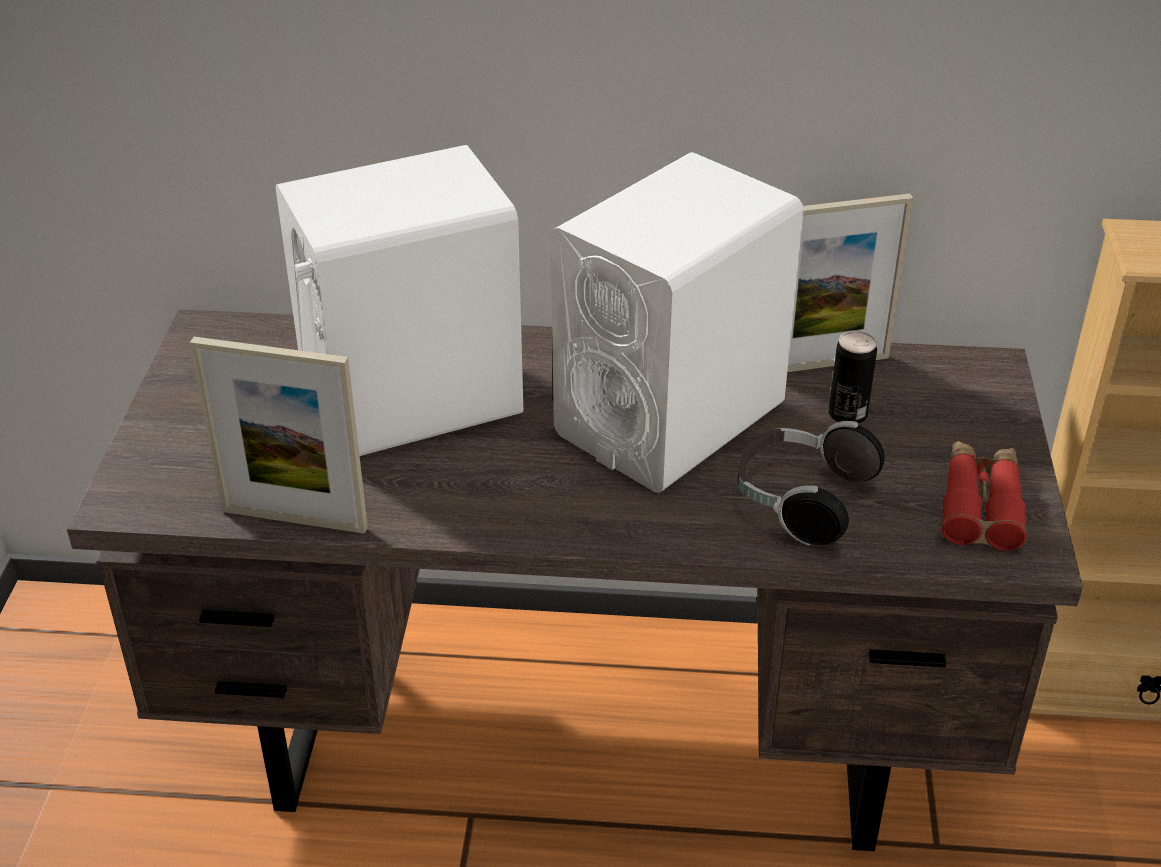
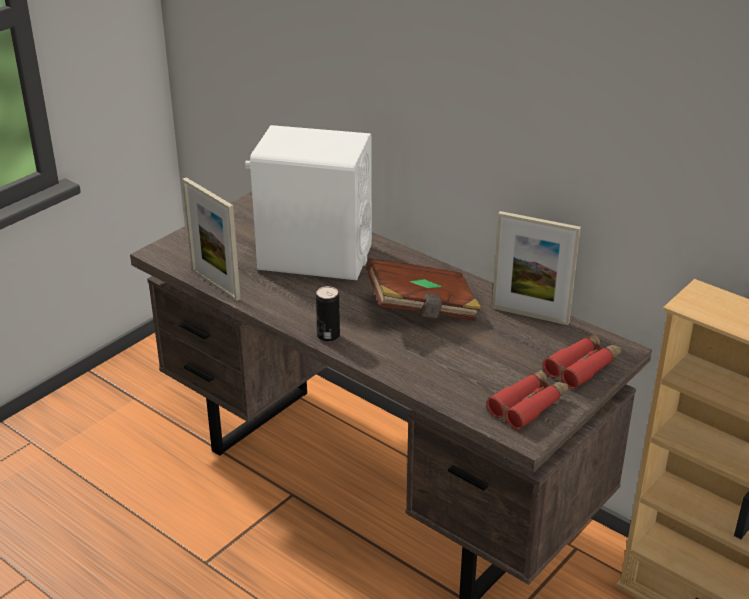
camera: 35 degrees right, 5 degrees down
(670, 419) = (422, 309): white speaker -> brown book
(800, 500) = (440, 366): headphones -> none
(847, 414) = (512, 341): can -> can (328, 336)
(977, 413) = (582, 367): none -> red binoculars

